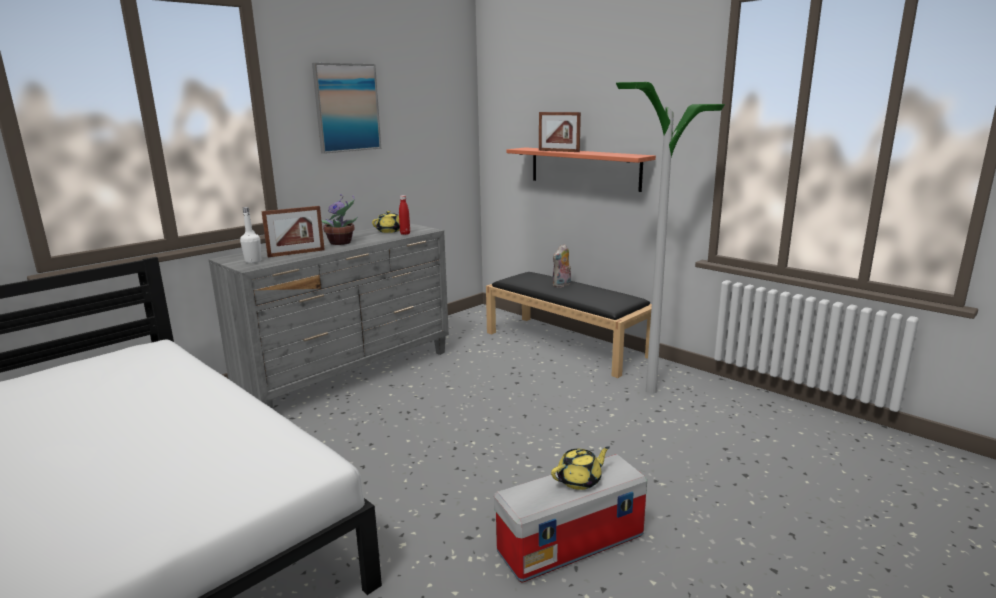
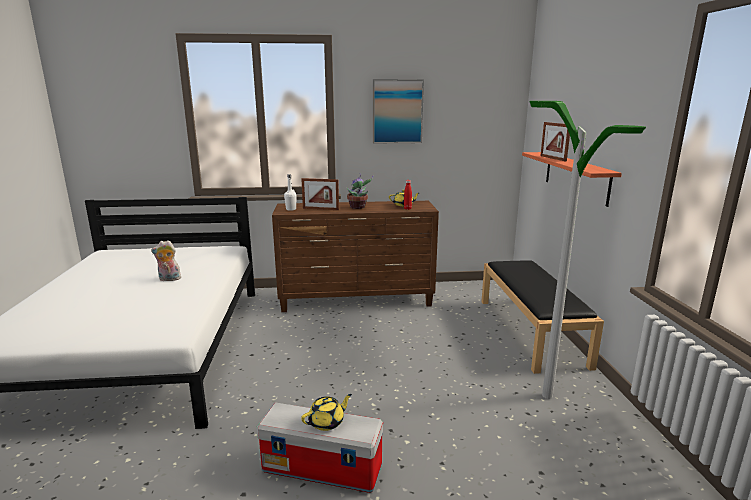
camera: 40 degrees right, 0 degrees up
(350, 375) = (357, 300): grey dresser -> brown dresser
(562, 285) = (536, 278): plush toy -> plush toy (169, 279)
(580, 480) = (327, 422): yellow teapot -> yellow teapot turned 45 degrees counterclockwise

